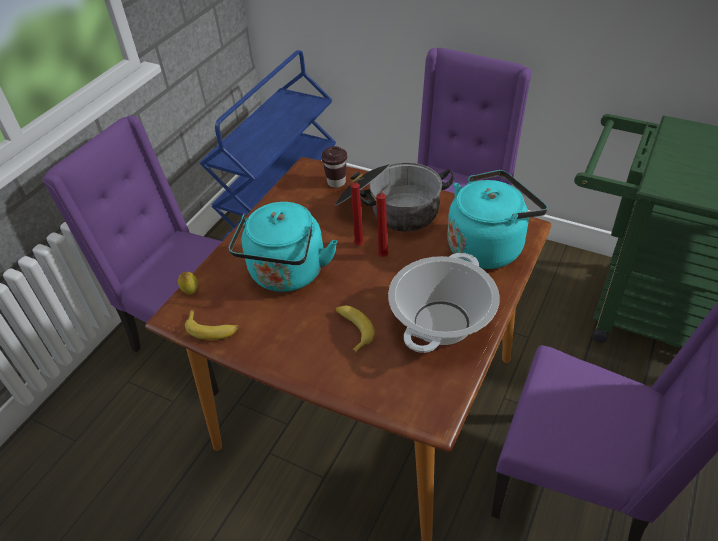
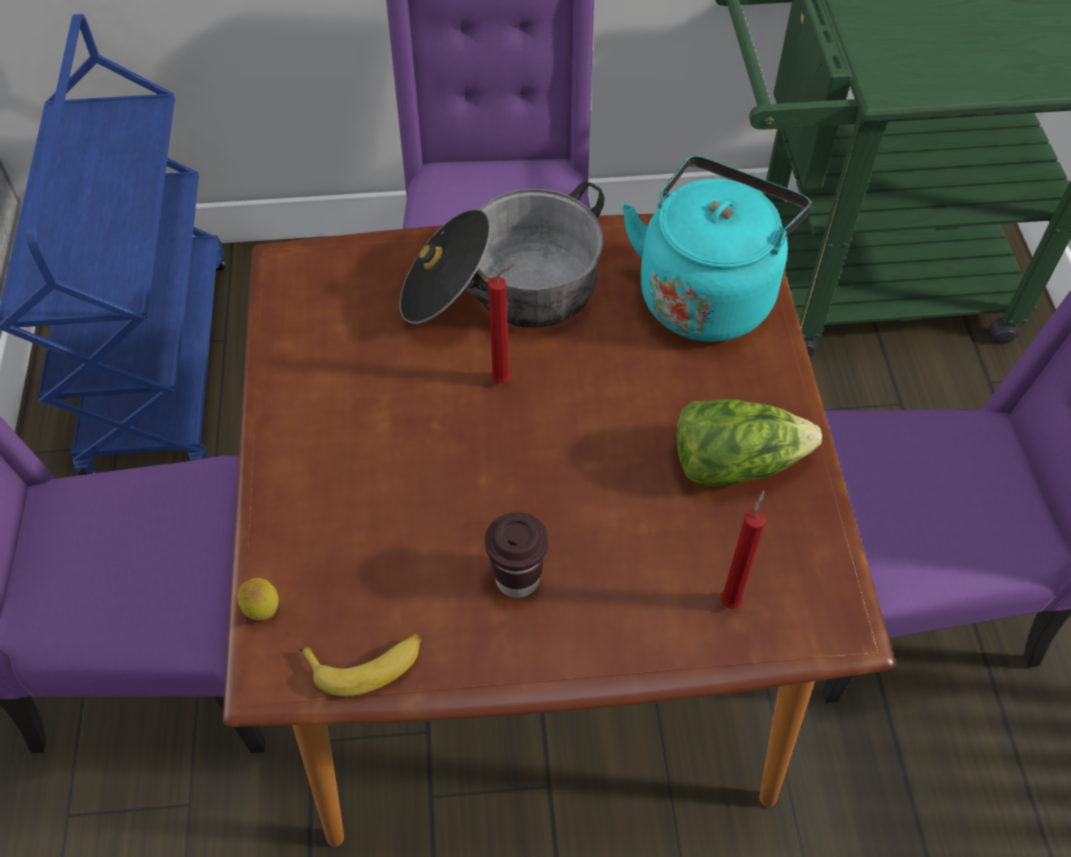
camera: 35 degrees left, 10 degrees up
(287, 275) = (419, 495): turquoise kettle -> none
(336, 182) = (366, 274): brown cup -> brown cup (517, 579)
(352, 330) = (610, 542): banana -> none
(384, 255) = (558, 382): red candle -> red candle (731, 599)
(441, 322) = (735, 461): cooking pot -> lettuce

